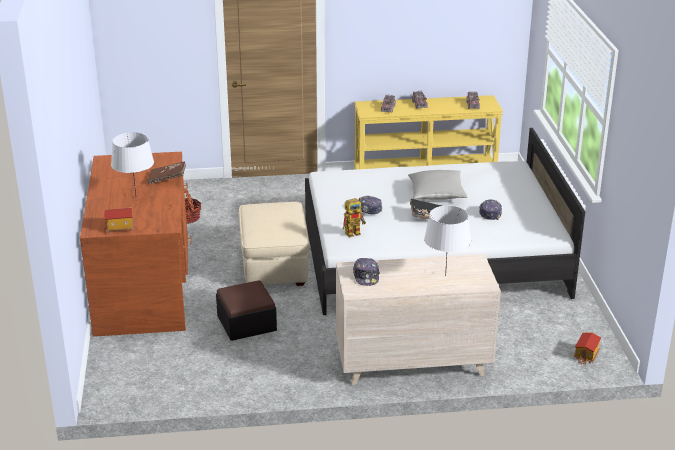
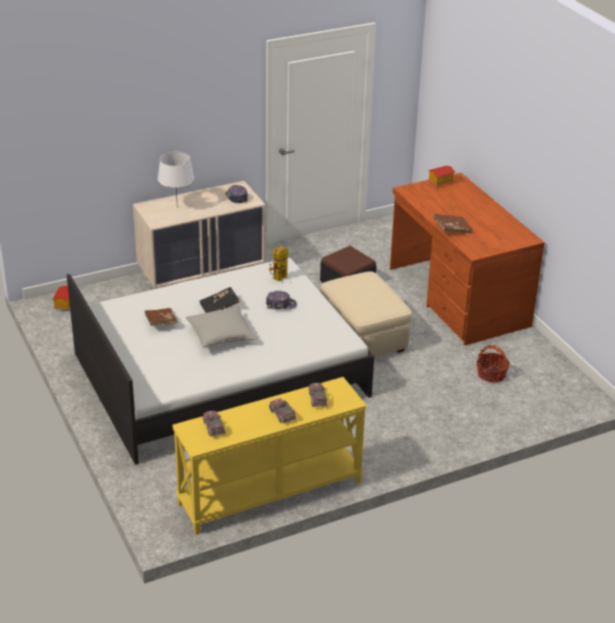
camera: 160 degrees right, 5 degrees up
(135, 197) = (458, 208): white table lamp -> none
(490, 213) = (161, 322): cap -> brown book

